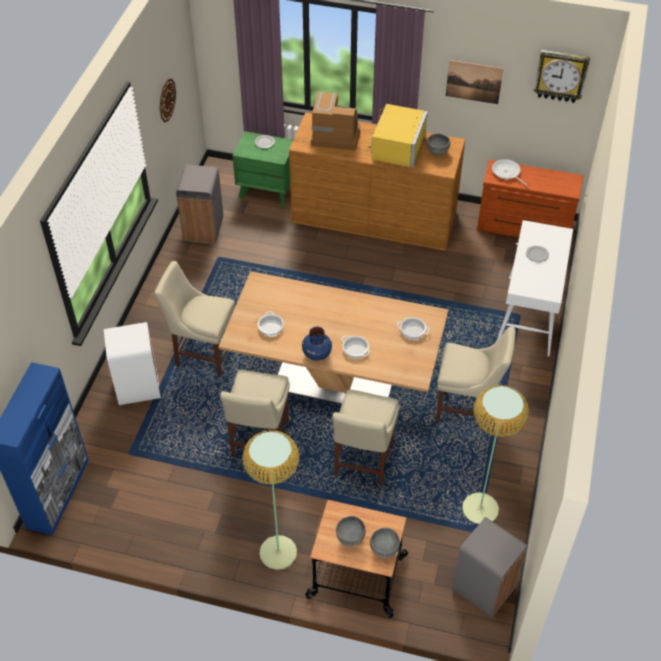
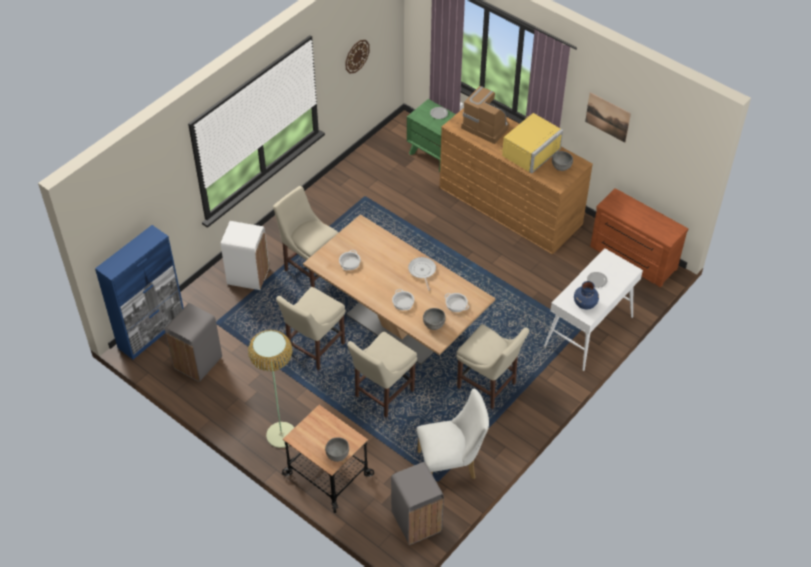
camera: 25 degrees right, 0 degrees up
(204, 229) = (366, 170): grey trash can -> grey trash can (198, 363)
(317, 353) = (372, 295): blue vase -> blue vase (585, 303)
(350, 538) = (318, 437): grey bowl -> grey bowl (433, 325)
(480, 509) = (451, 465): floor lamp -> white chair
(507, 172) = (622, 204): frying pan -> frying pan (422, 271)
(561, 75) = (675, 135): wall clock -> none

